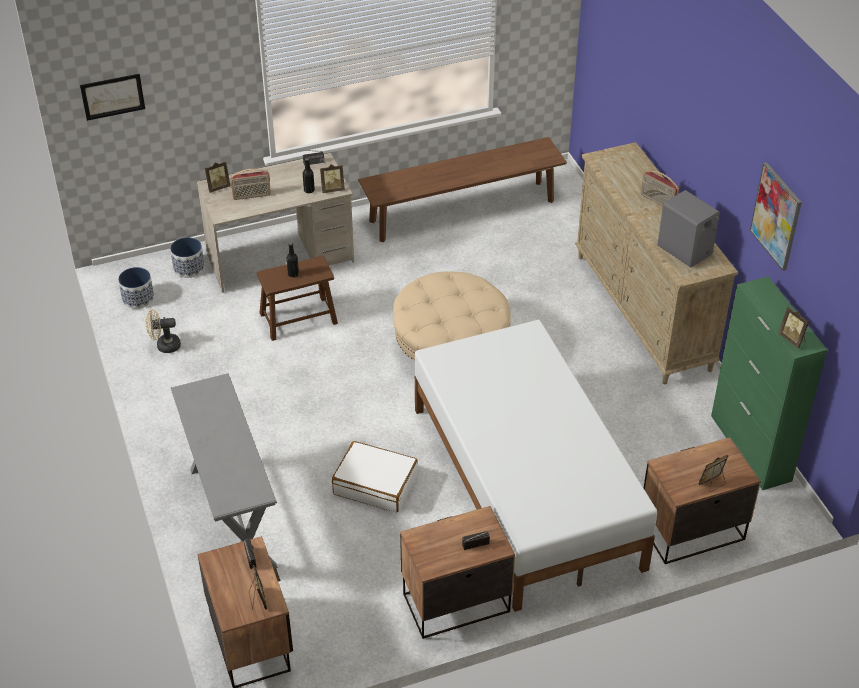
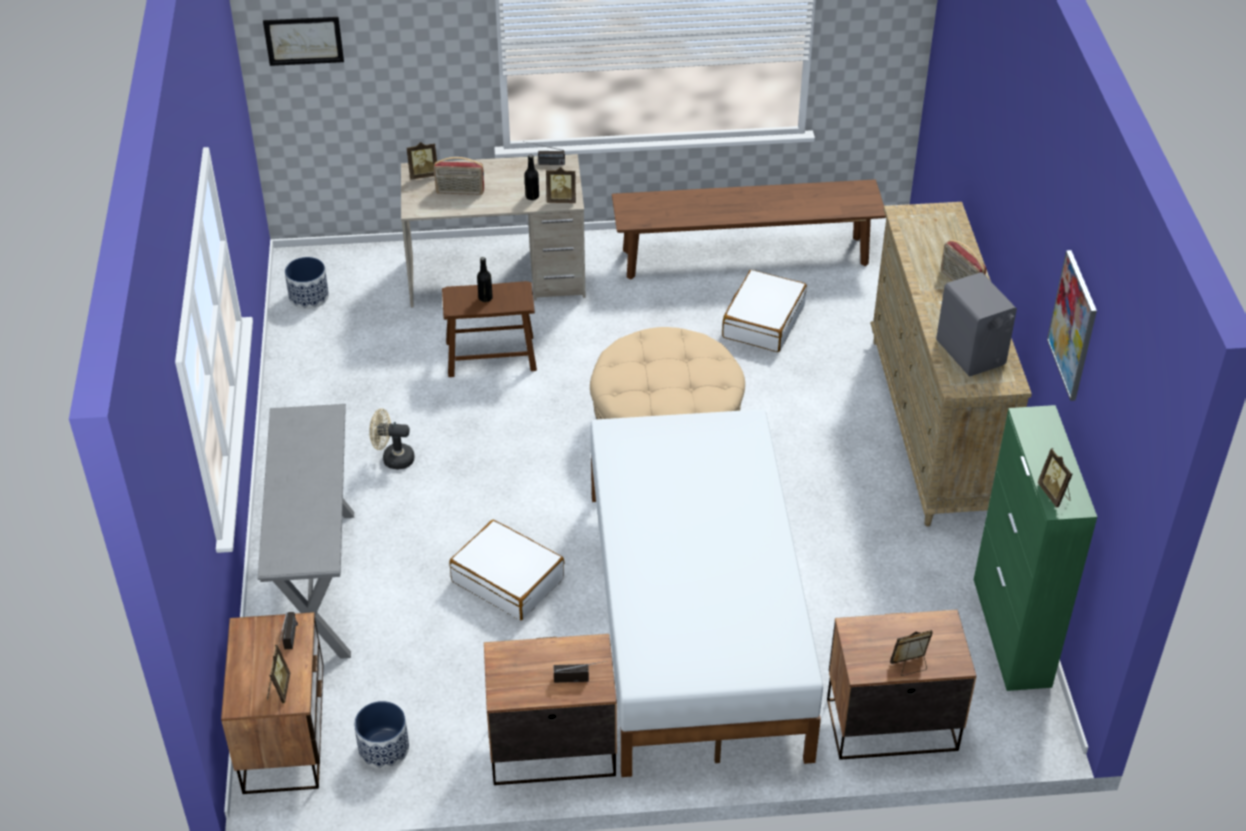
camera: 15 degrees right, 0 degrees up
(164, 346) = (318, 360): beige fan -> beige fan (393, 458)
(189, 268) = (382, 271): planter -> planter (383, 749)
(493, 256) = (763, 321): none -> white suitcase

